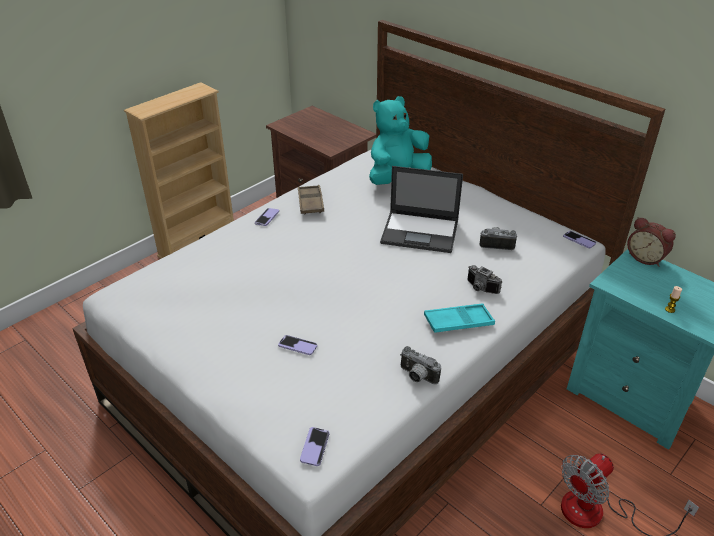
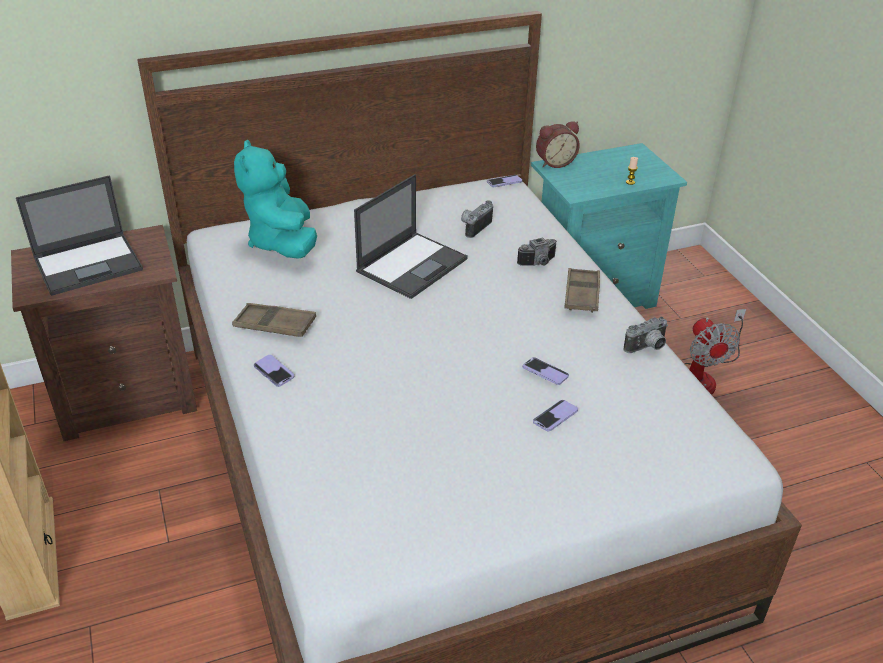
camera: 65 degrees left, 0 degrees up
(315, 447) = (717, 447): phone -> phone (545, 372)
(319, 129) = (89, 264): none -> laptop
(458, 322) = (582, 294): turquoise tray -> brown tray

